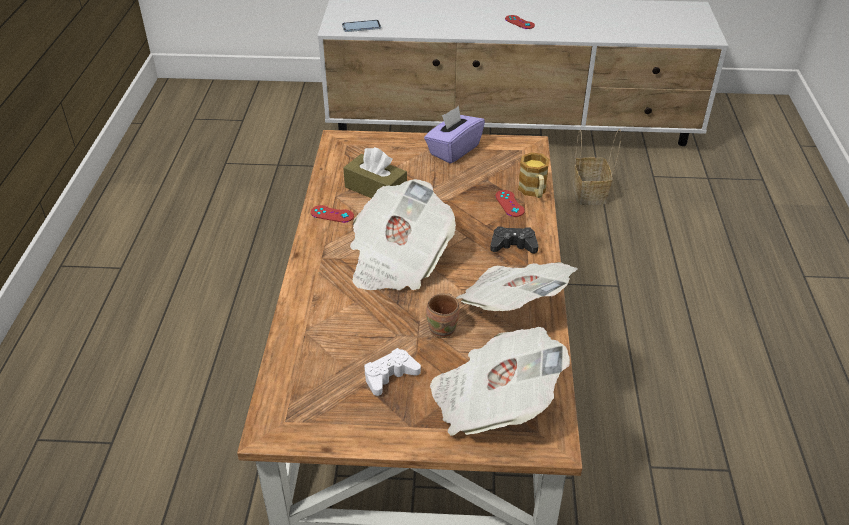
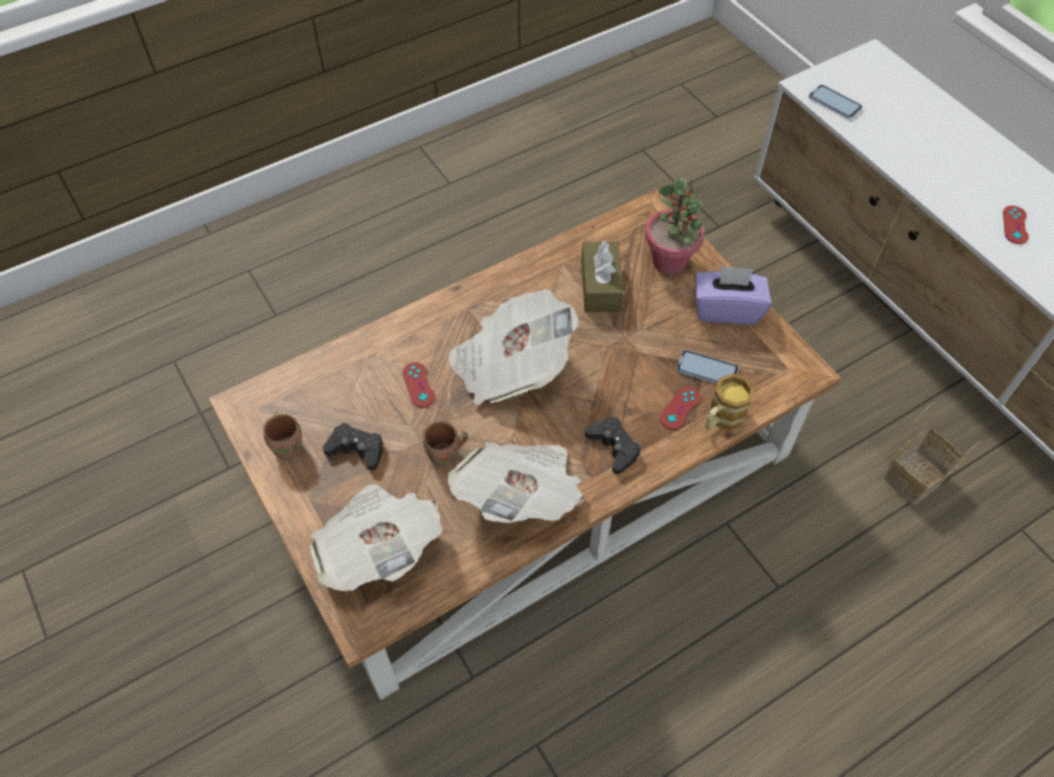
camera: 55 degrees right, 15 degrees up
(332, 214) = (533, 277): red game controller -> red game controller (418, 385)
(345, 417) = (289, 446): none -> brown mug
(390, 153) = (669, 261): none -> potted plant
(390, 376) = (357, 450): white game controller -> black game controller
(491, 179) = (707, 369): none -> phone

